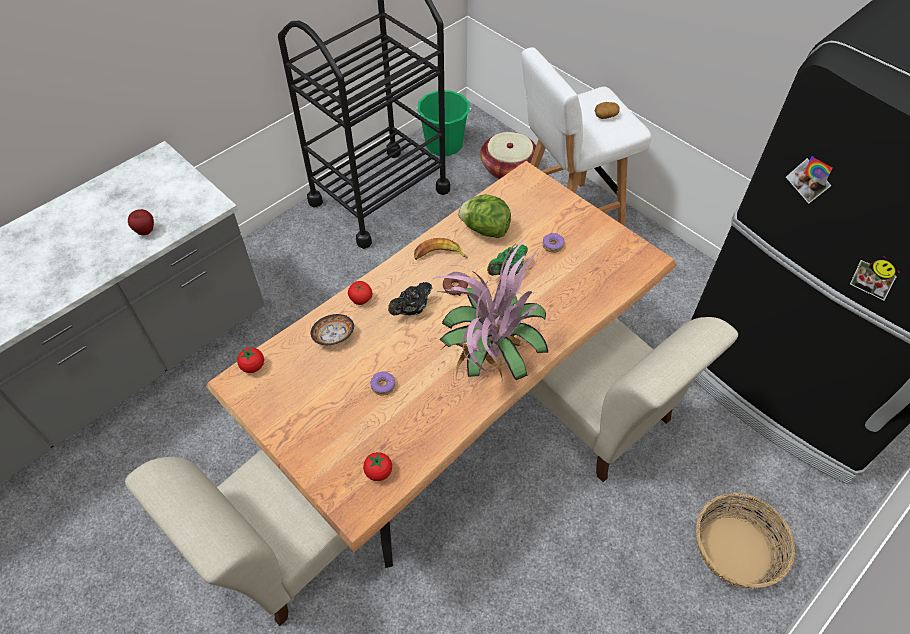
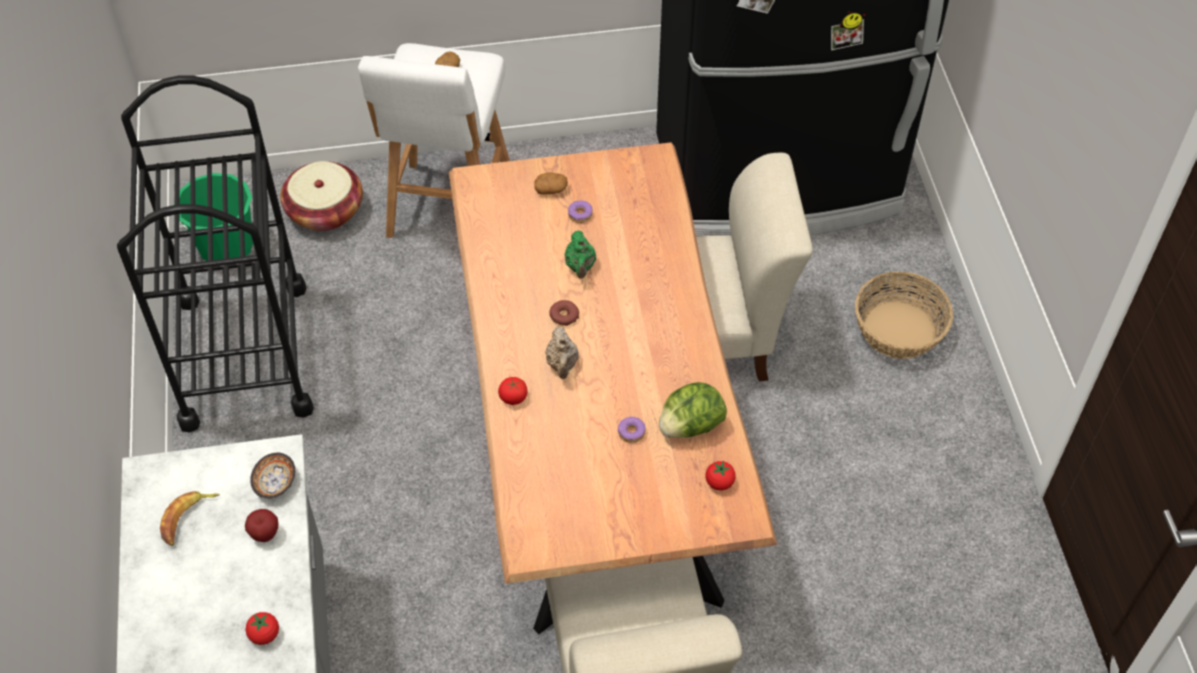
camera: 55 degrees left, 0 degrees up
(253, 366) = (522, 526): tomato -> tomato (264, 634)
(332, 336) = (540, 443): bowl -> bowl (274, 483)
(411, 310) = (562, 364): black teapot -> beige teapot
(439, 255) = (513, 306): banana -> banana (187, 519)
(484, 229) = (513, 253): lettuce -> lettuce (690, 426)
(489, 359) = (668, 338): potted plant -> none
(559, 218) = (551, 189): none -> potato

